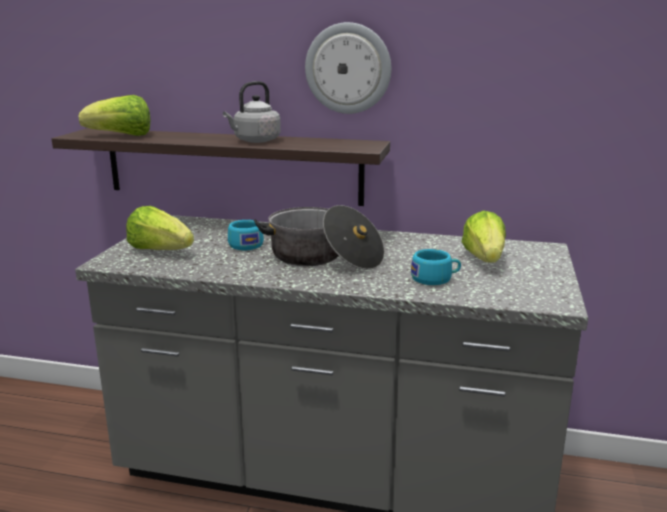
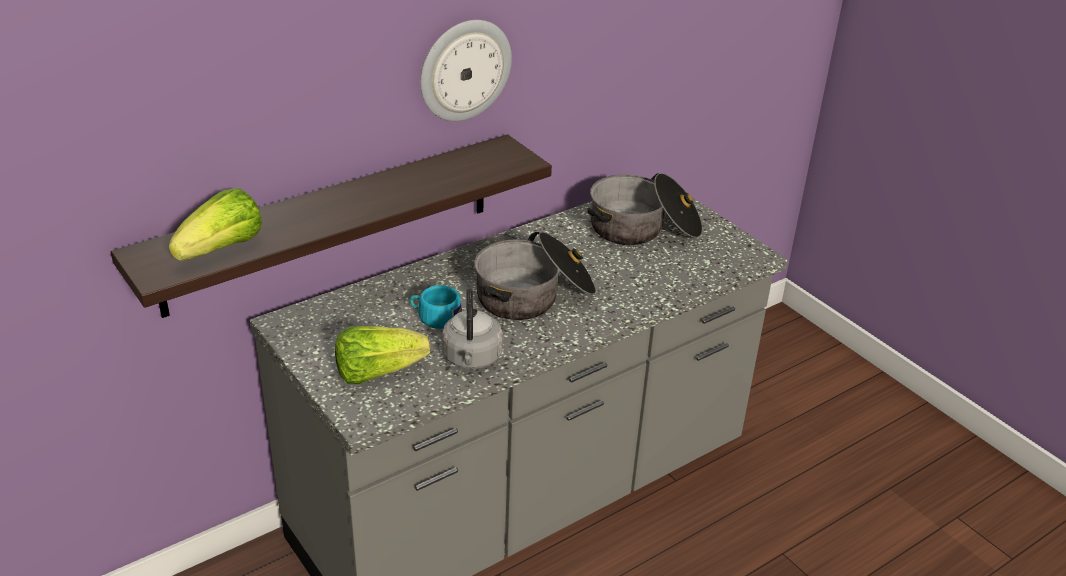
camera: 50 degrees left, 15 degrees up
(255, 141) = (395, 191): grey kettle -> grey kettle (472, 359)
(435, 279) = (652, 273): turquoise cup -> none
(484, 259) = (643, 229): lettuce -> cooking pot

